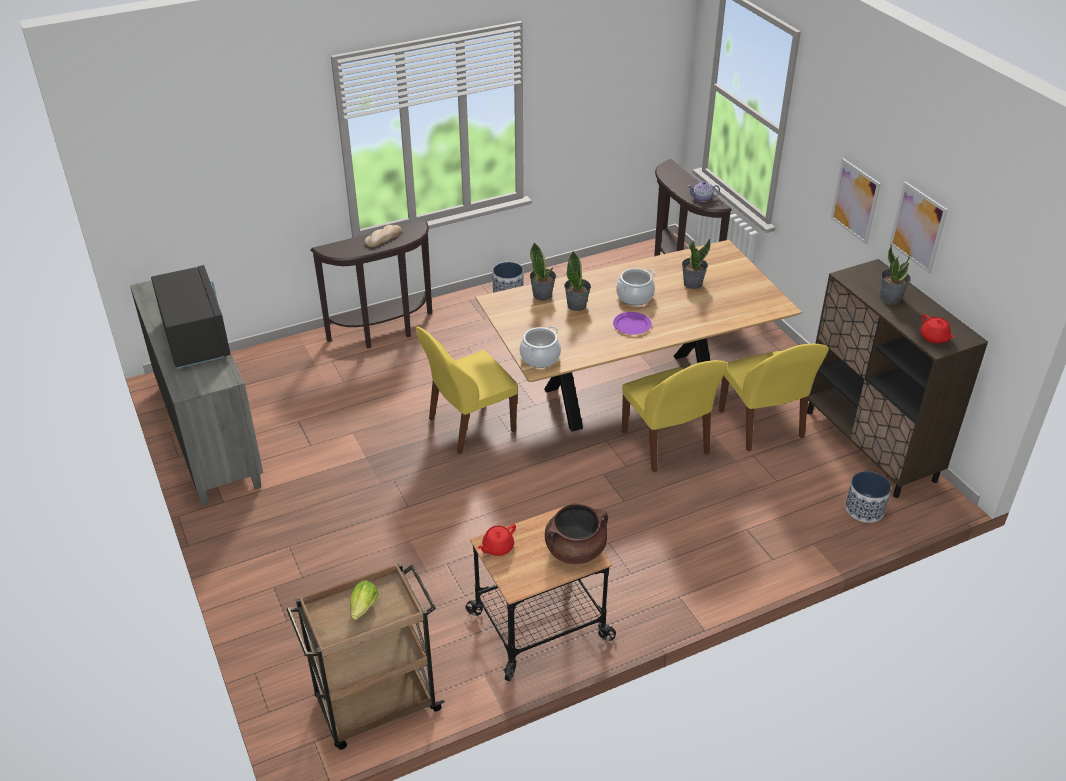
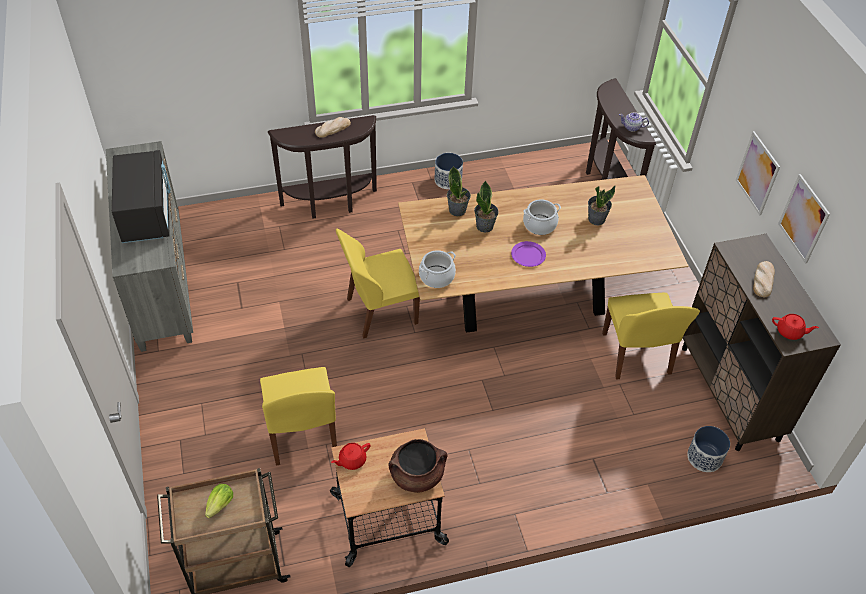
camera: 10 degrees right, 10 degrees up
(666, 444) = (545, 360): yellow chair -> yellow chair (302, 435)
(890, 298) = (763, 280): potted plant -> bread
(934, 338) = (790, 332): red teapot -> red teapot turned 60 degrees counterclockwise

